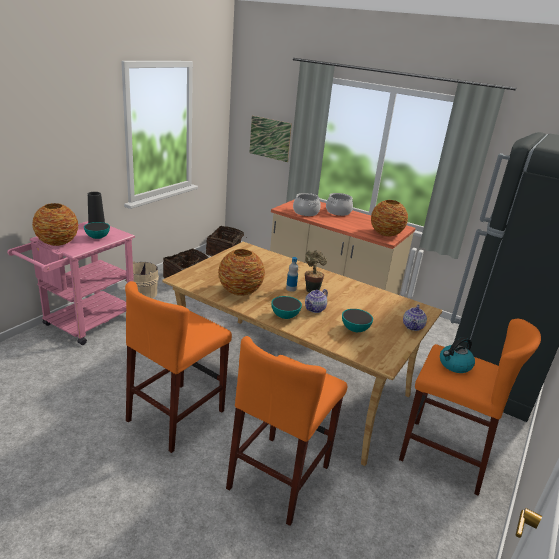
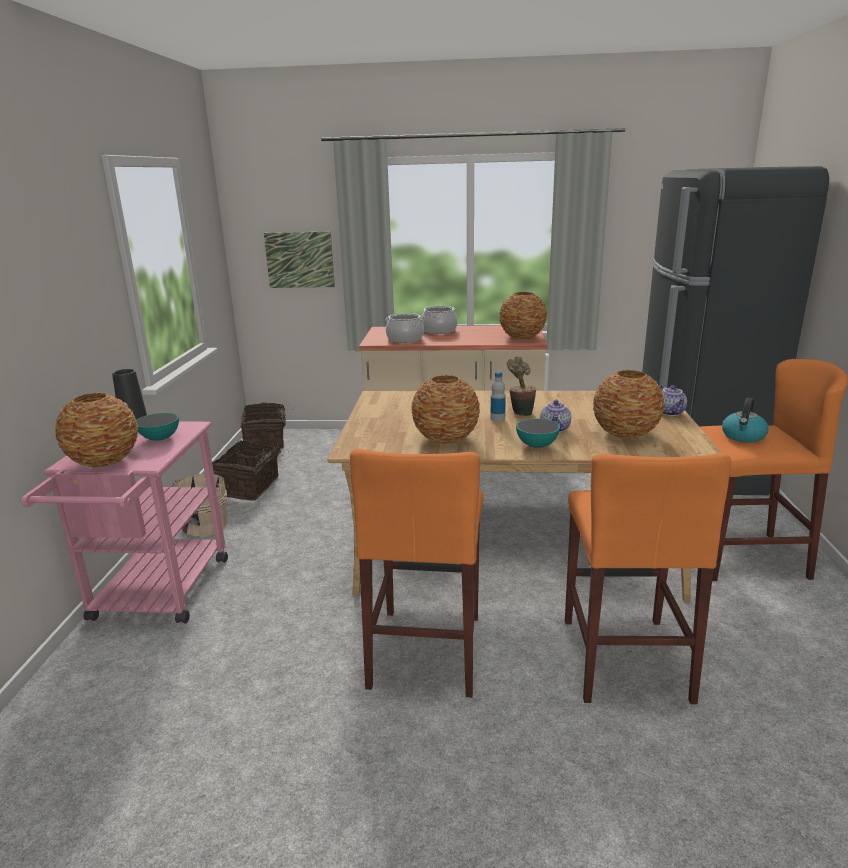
camera: 25 degrees left, 5 degrees down
(355, 329) = (625, 433): bowl -> vase

